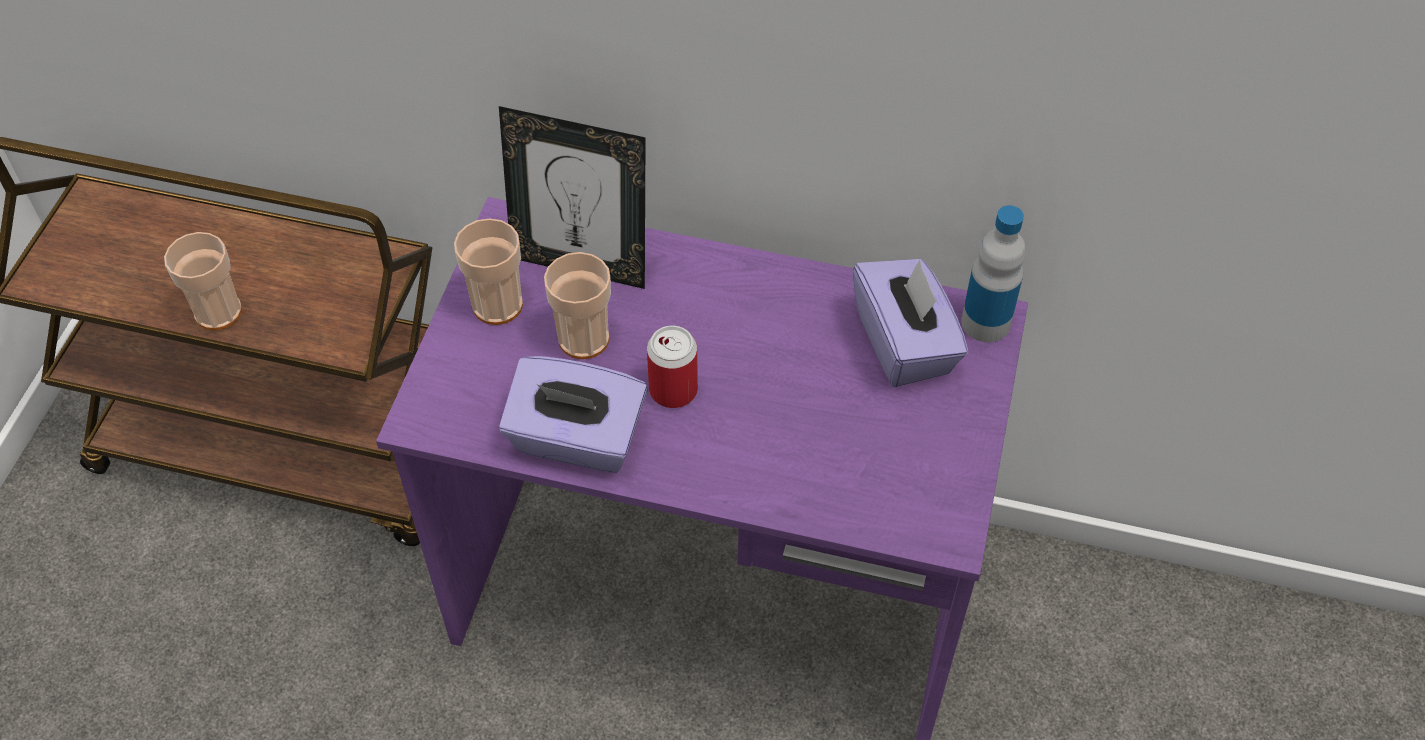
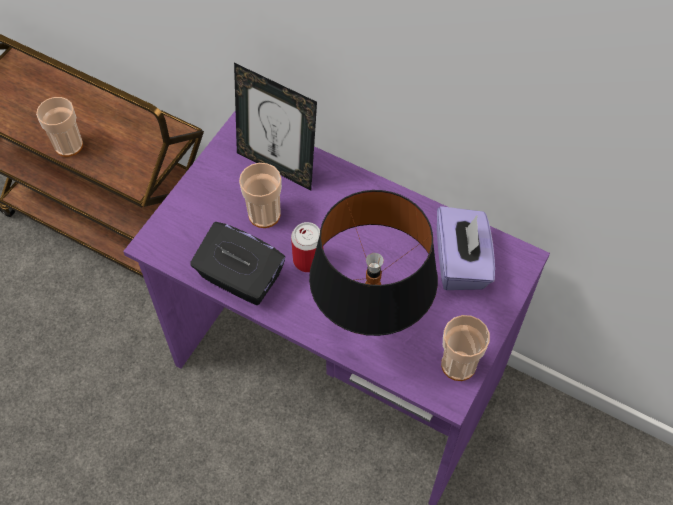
camera: 15 degrees right, 5 degrees up
(497, 305) = (219, 181): cup -> cup (458, 364)
(576, 440) = (240, 278): purple tissue box -> black tissue box
(800, 467) = (370, 328): none -> black table lamp
(985, 322) = (517, 260): bottle -> none

